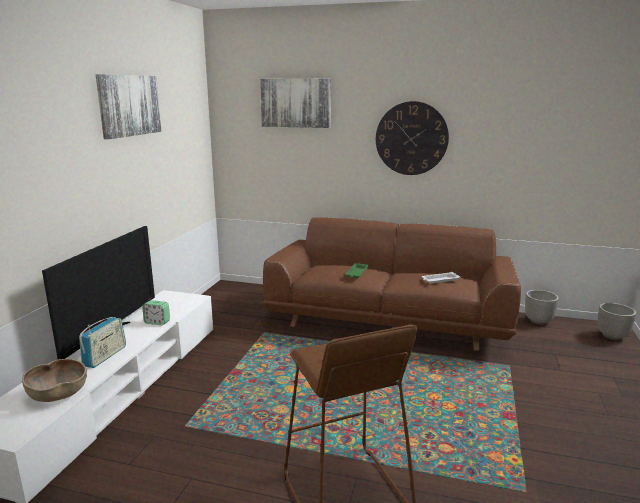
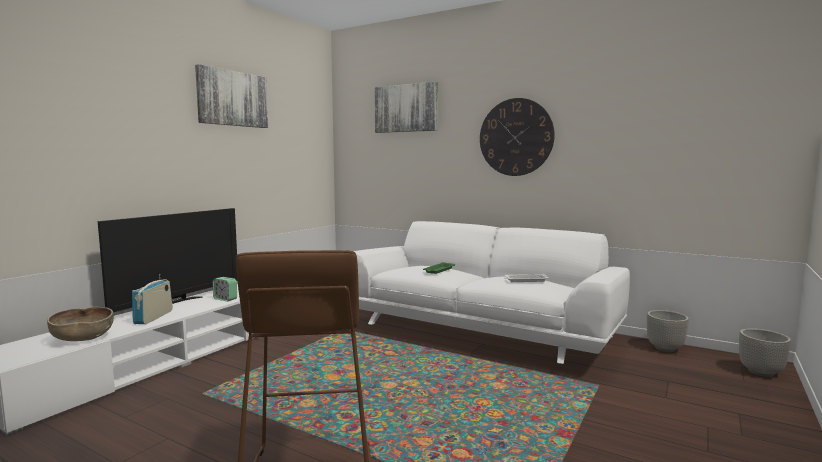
camera: 15 degrees right, 10 degrees down
(105, 356) = (153, 317): radio -> radio turned 150 degrees clockwise
(389, 321) = (482, 332): brown sofa -> white sofa

